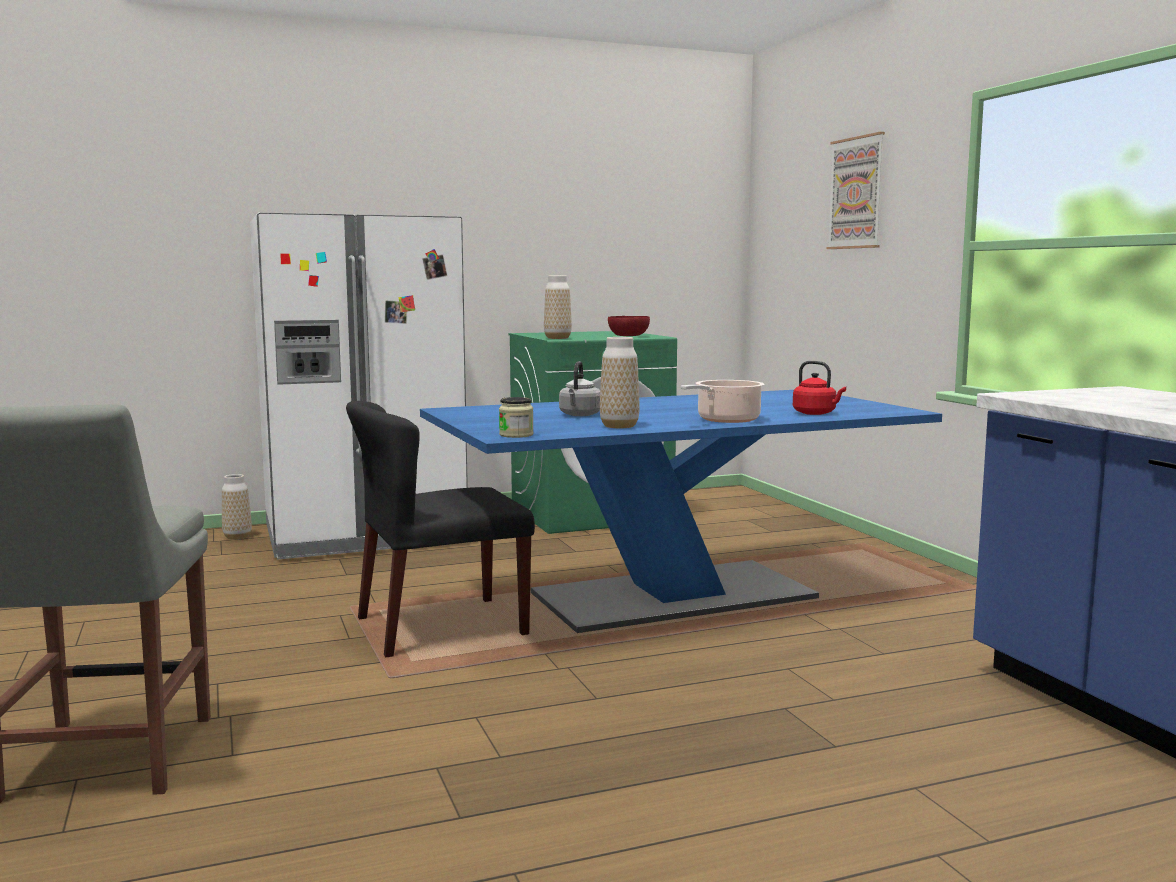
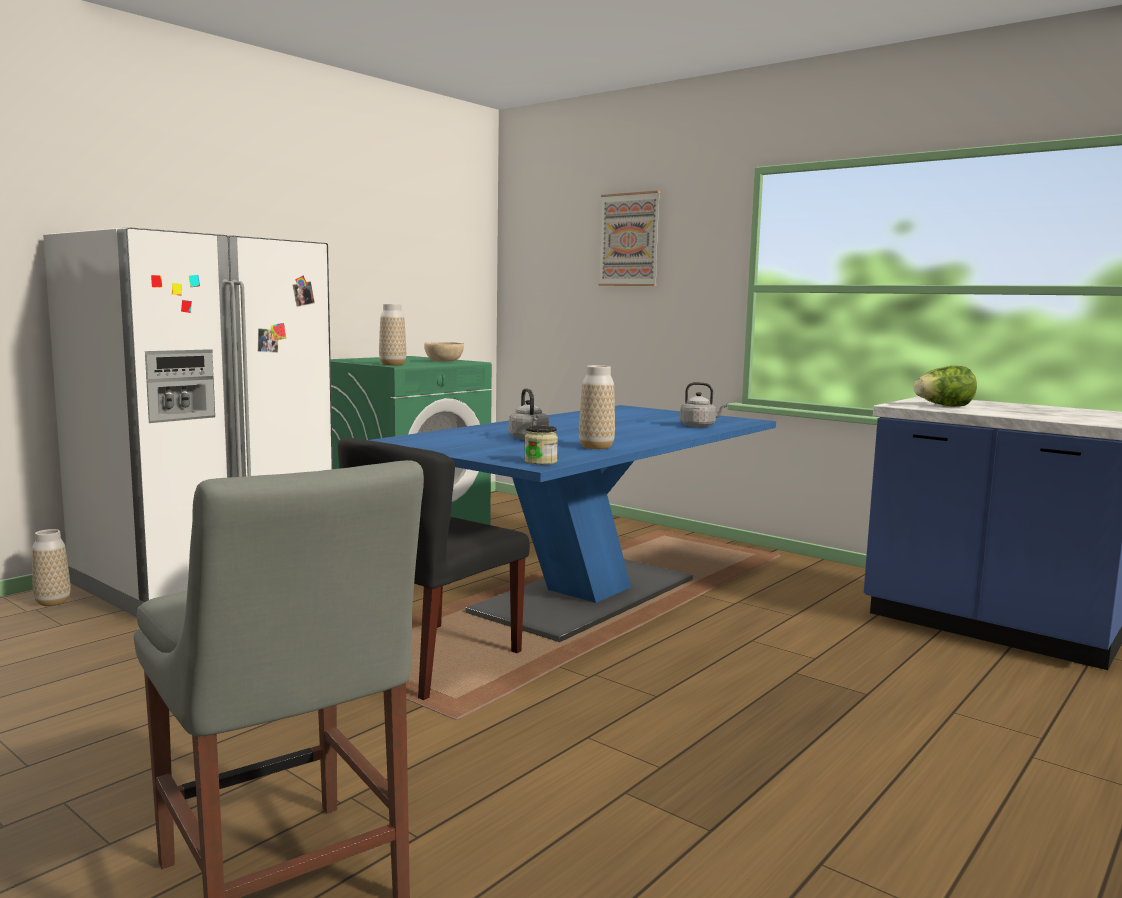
camera: 30 degrees left, 0 degrees up
(629, 336) = (444, 361): red bowl -> beige bowl
(725, 420) = (656, 436): cooking pot -> none
(816, 413) = (699, 426): red kettle -> grey kettle
(1077, 398) = (943, 406): none -> lettuce

